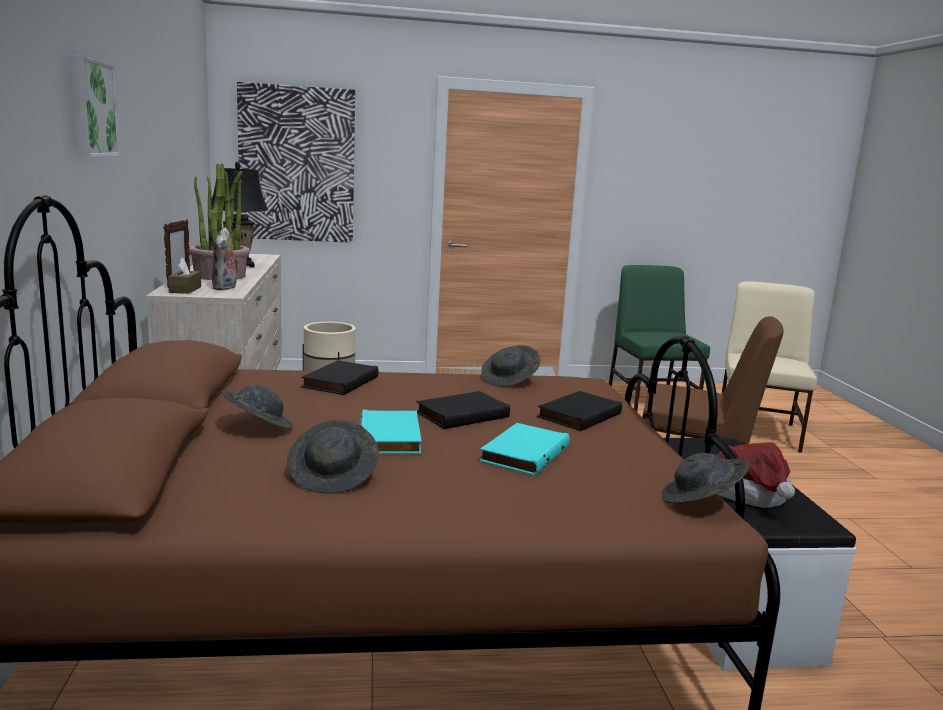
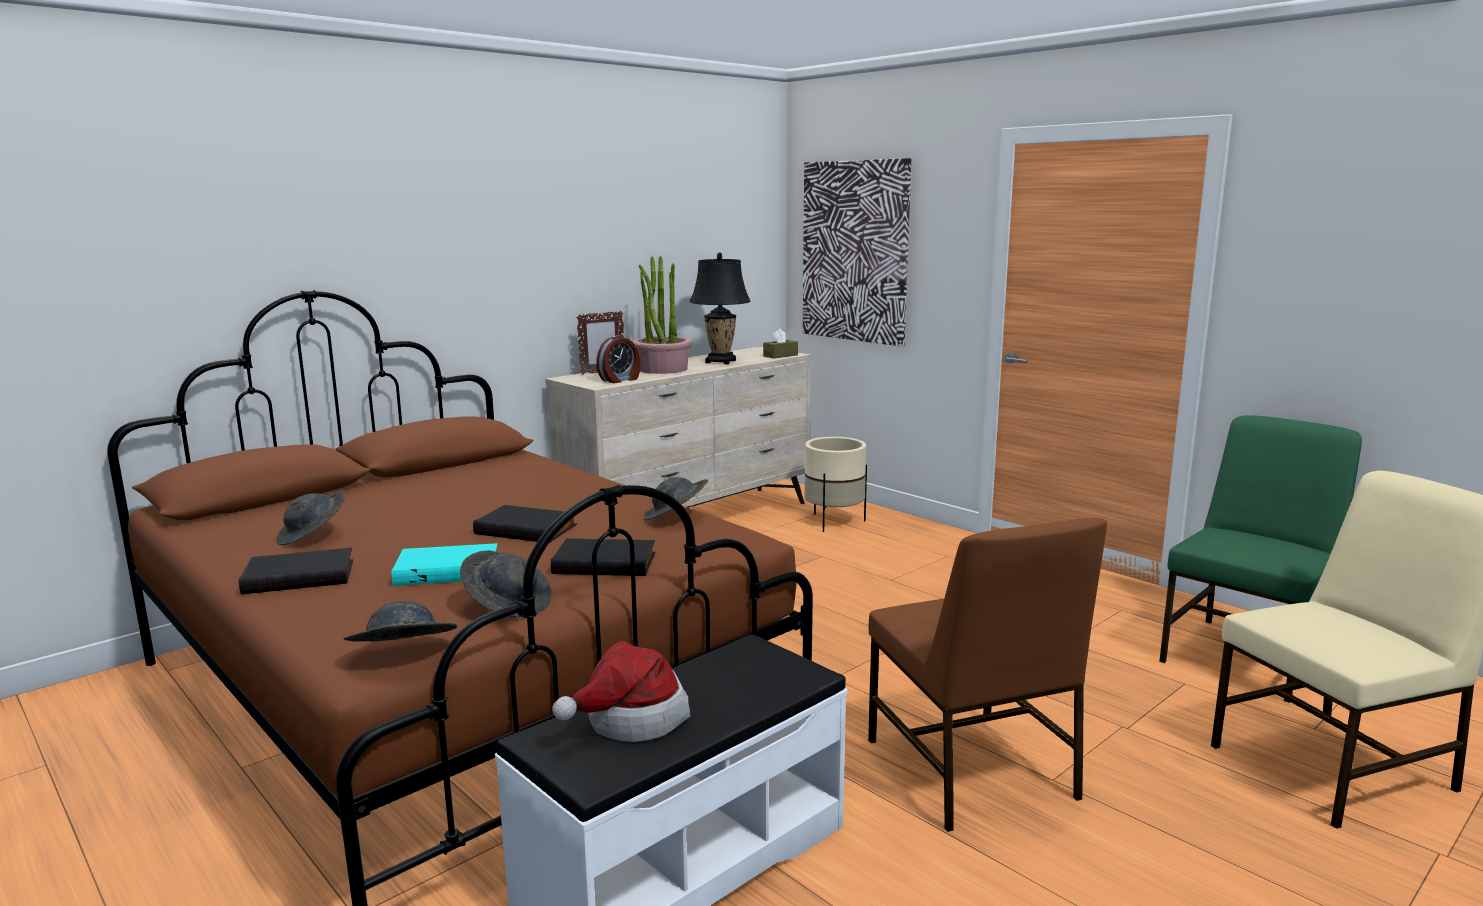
camera: 55 degrees right, 0 degrees up
(90, 108) = (446, 217): picture -> none
(185, 289) = (586, 377): brown tissue box -> brown tissue box (780, 355)
(226, 288) = (620, 380): plush toy -> alarm clock
(257, 427) = (394, 494): grey hat -> grey hat (509, 604)
(339, 382) = (548, 479): black book -> black book (300, 576)
(392, 438) = (425, 527): turquoise book -> none

